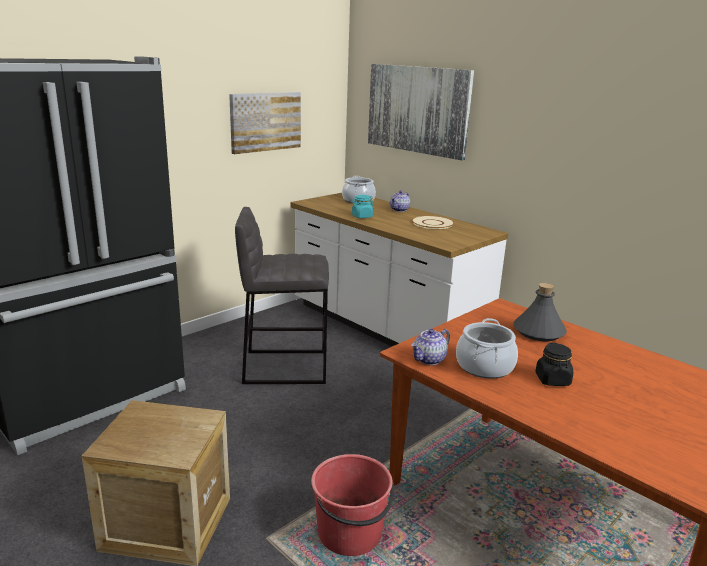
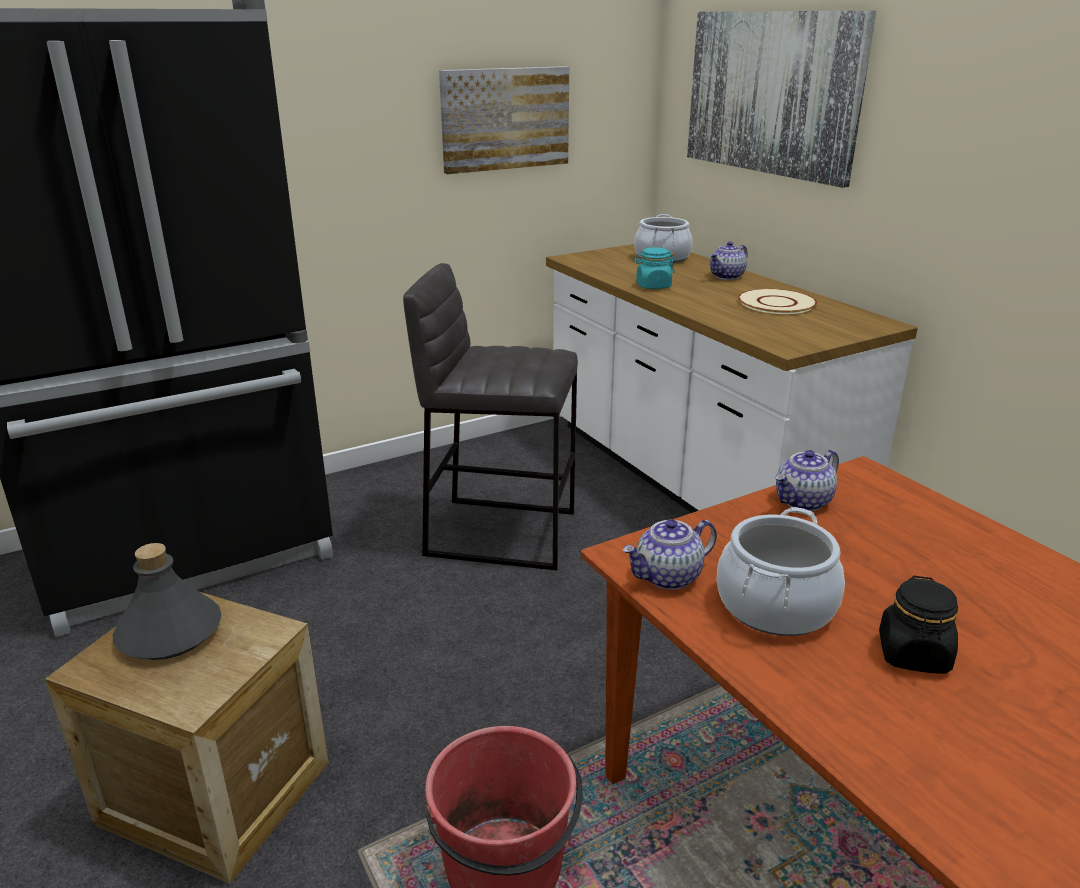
camera: 15 degrees right, 5 degrees up
(479, 321) = (803, 502): none -> teapot
(538, 332) = (919, 537): grey bottle -> grey bottle (169, 633)

